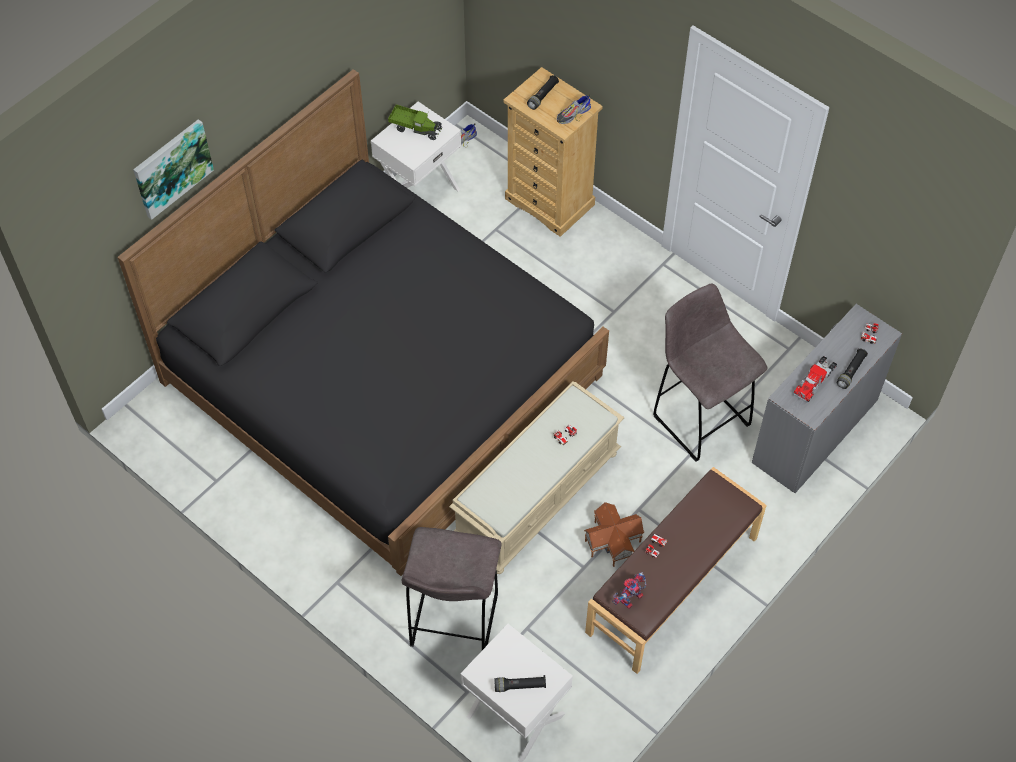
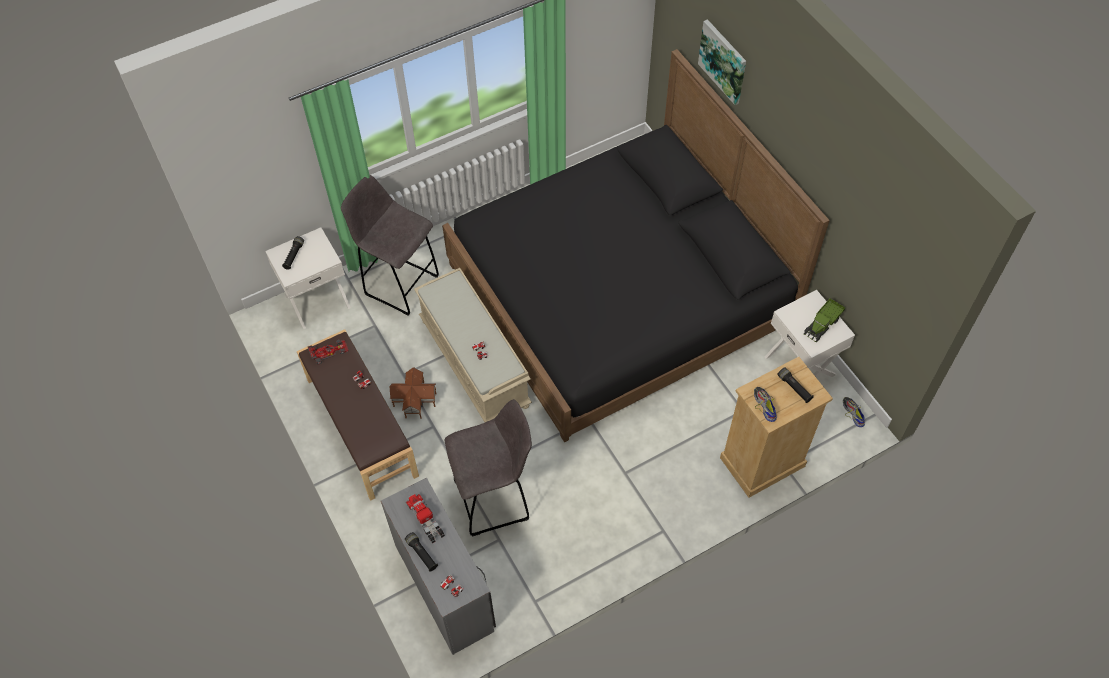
camera: 110 degrees right, 0 degrees up
(631, 601) = (329, 352): toy robot -> toy car

